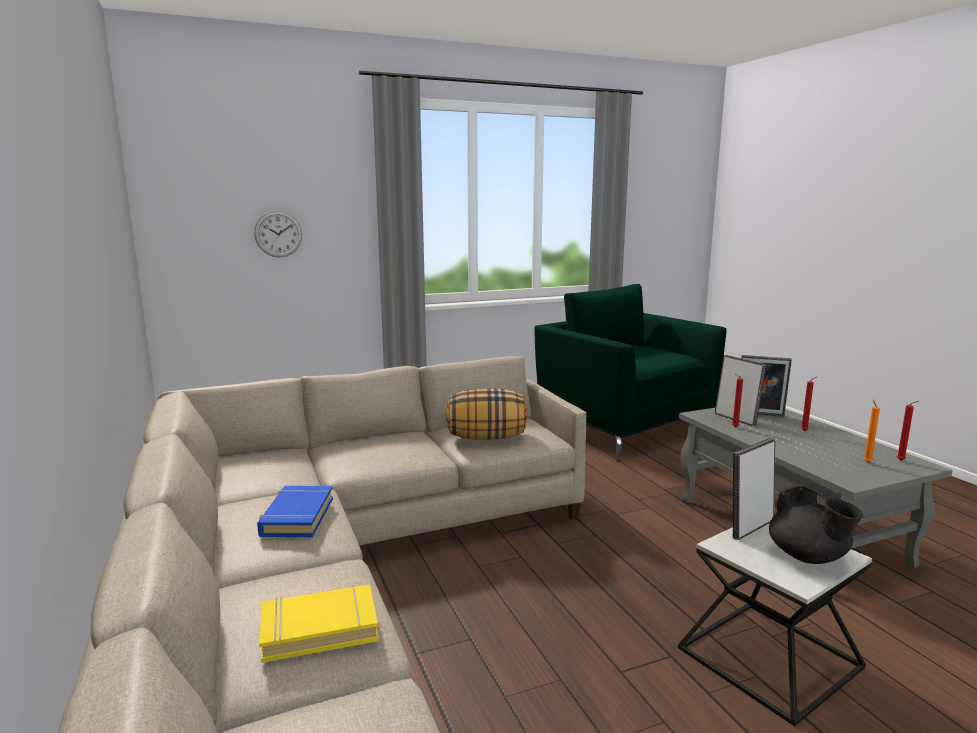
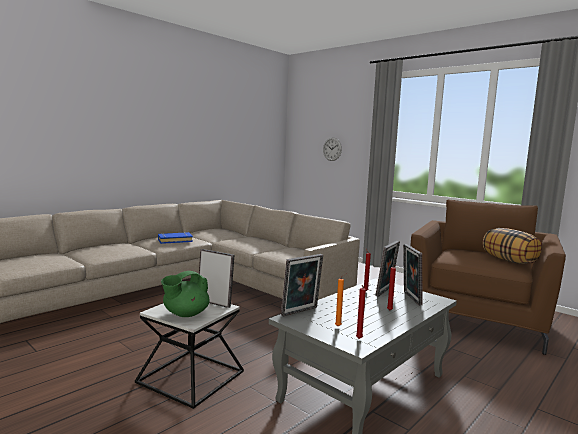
camera: 65 degrees right, 5 degrees down
(319, 629) = (102, 251): yellow book -> none
(487, 437) = (284, 252): pillow -> pillow (509, 261)
(624, 428) = (477, 320): green armchair -> brown armchair
(808, 557) = (185, 314): black teapot -> green teapot
(825, 471) = (301, 312): none -> picture frame

